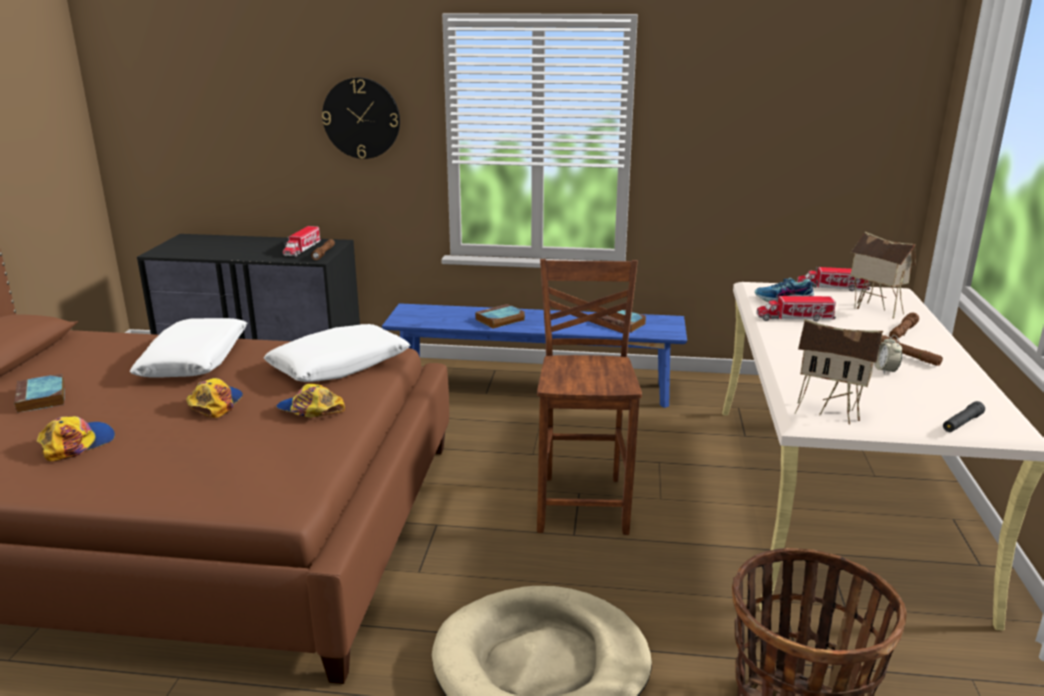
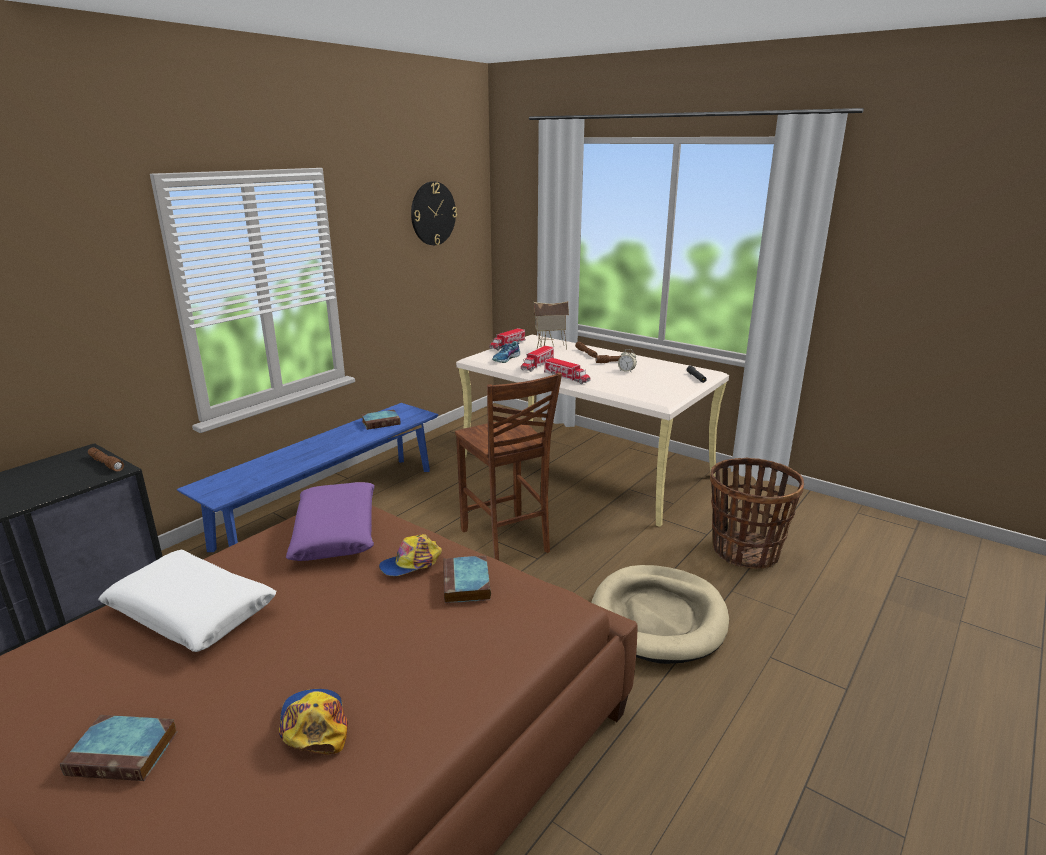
camera: 60 degrees left, 0 degrees up
(215, 404) = (331, 613): cap -> none
(302, 249) = (65, 471): toy truck -> toy truck (567, 378)
(339, 366) = (336, 532): white pillow -> purple pillow
(361, 118) = (73, 301): wall clock -> wall clock (433, 213)
(499, 320) = (298, 458): book -> book (467, 584)
(583, 503) = (506, 542): brown chair -> brown chair turned 150 degrees counterclockwise
(829, 412) = (661, 395): toy house -> none

